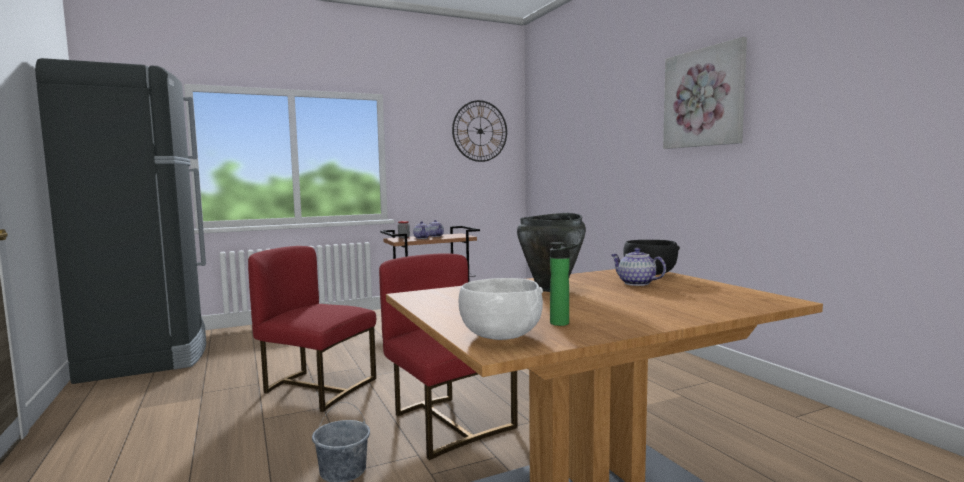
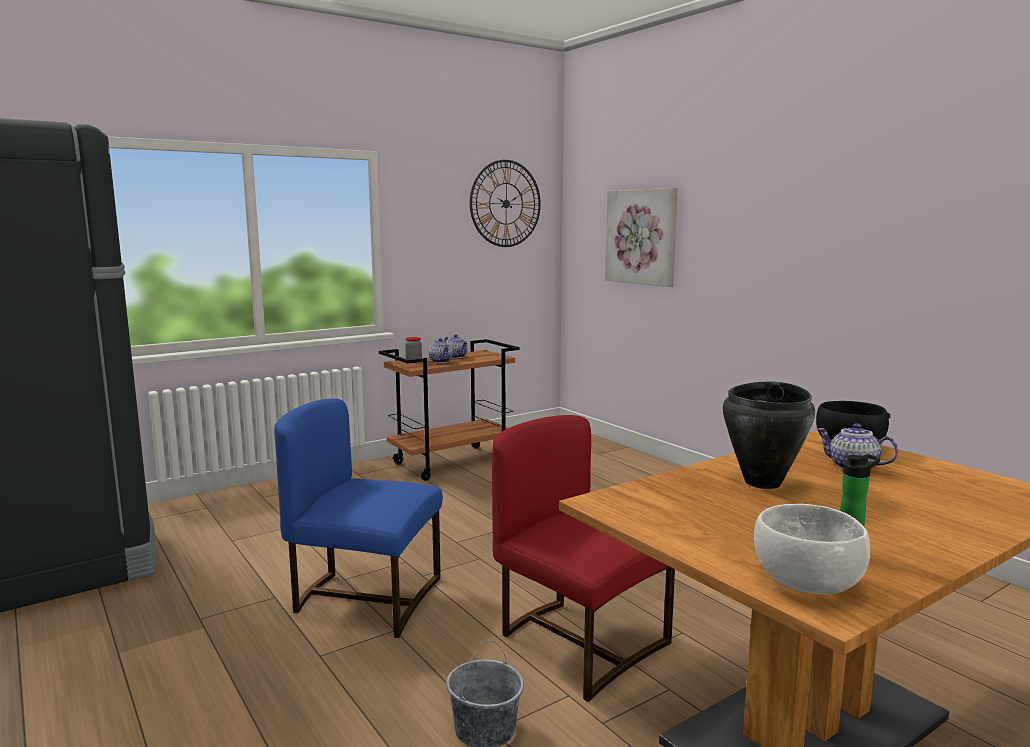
camera: 10 degrees left, 5 degrees up
(317, 388) = (365, 599): red chair -> blue chair
(704, 98) = (855, 192): picture -> picture (641, 237)

